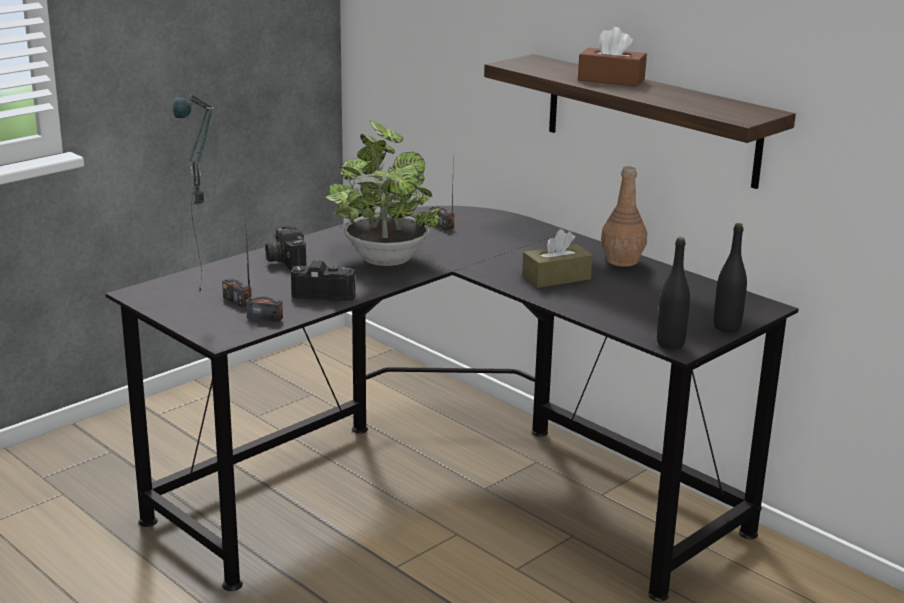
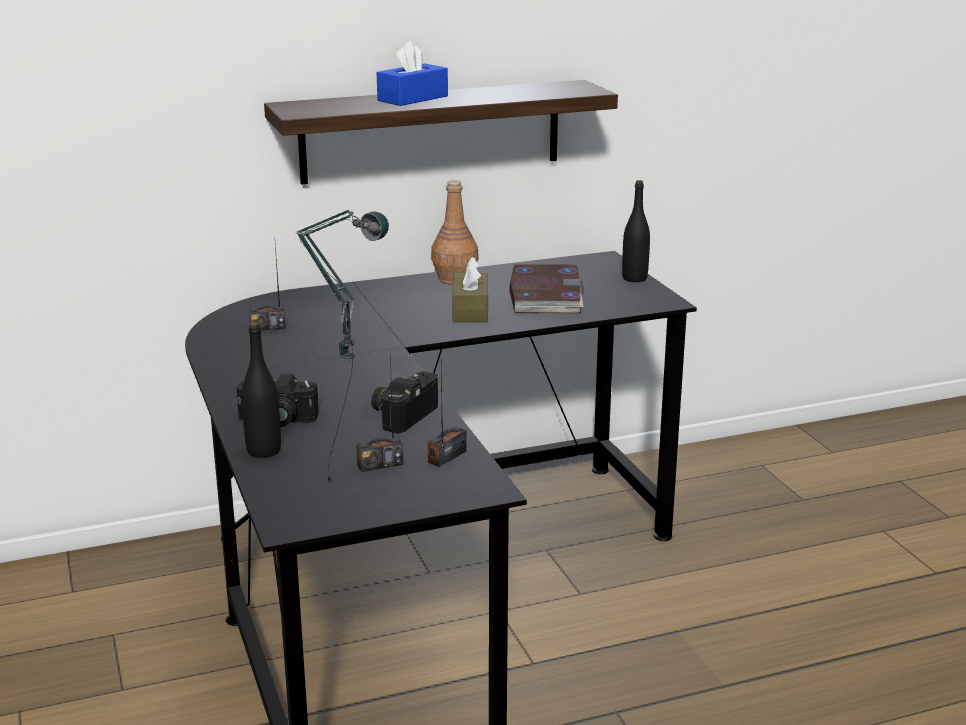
camera: 65 degrees left, 0 degrees up
(384, 257) = (331, 369): potted plant -> none
(611, 80) = (413, 98): brown tissue box -> blue tissue box
(630, 298) = (545, 295): none -> book
(670, 343) = (653, 302): black bottle -> black bottle (263, 451)

